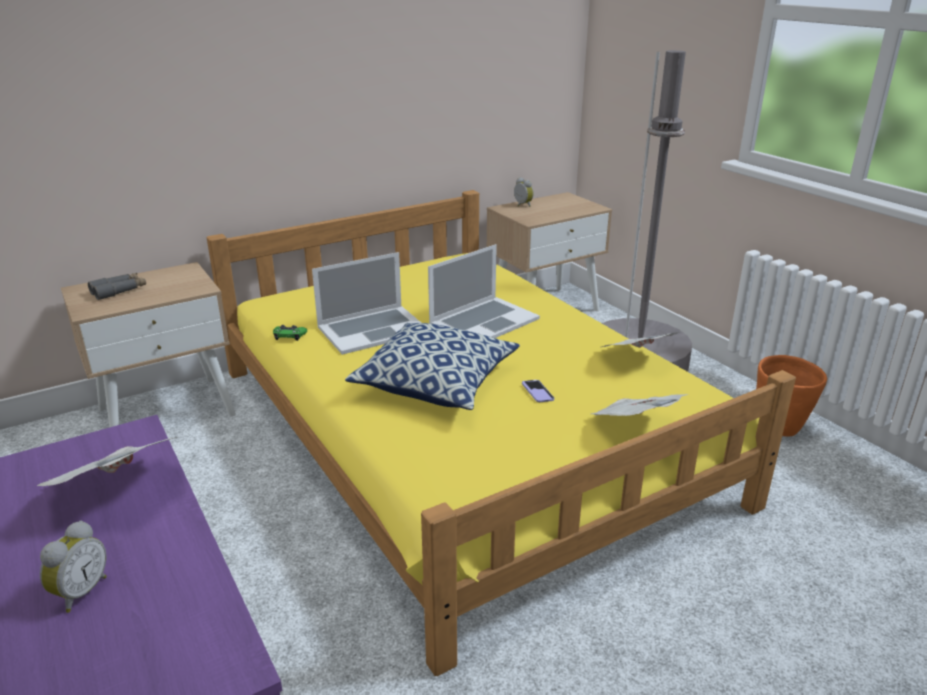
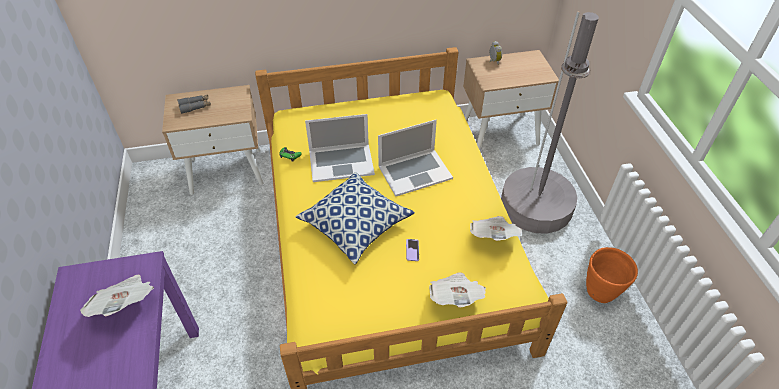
camera: 20 degrees right, 20 degrees up
(79, 592) = (89, 369): alarm clock -> none

